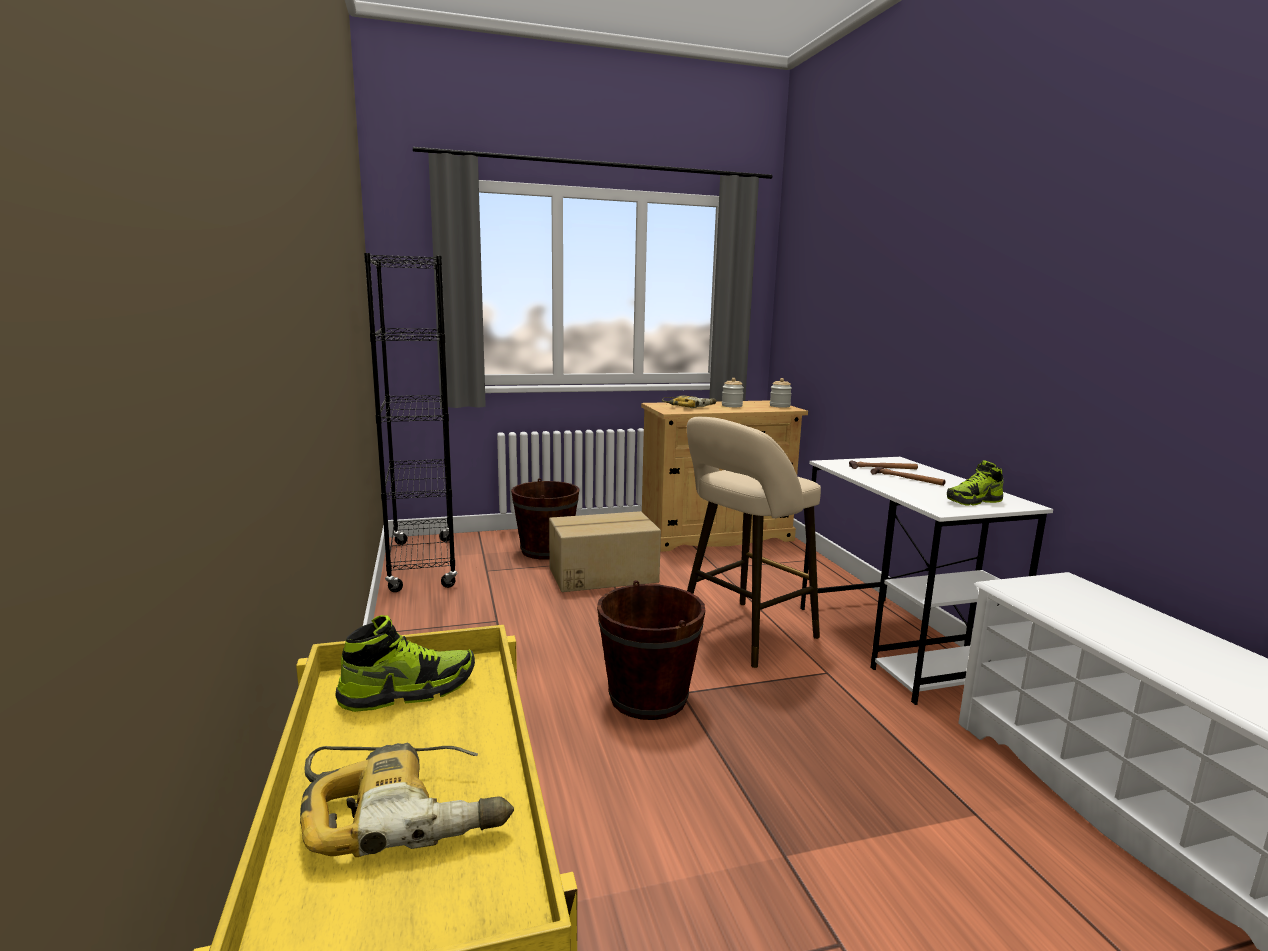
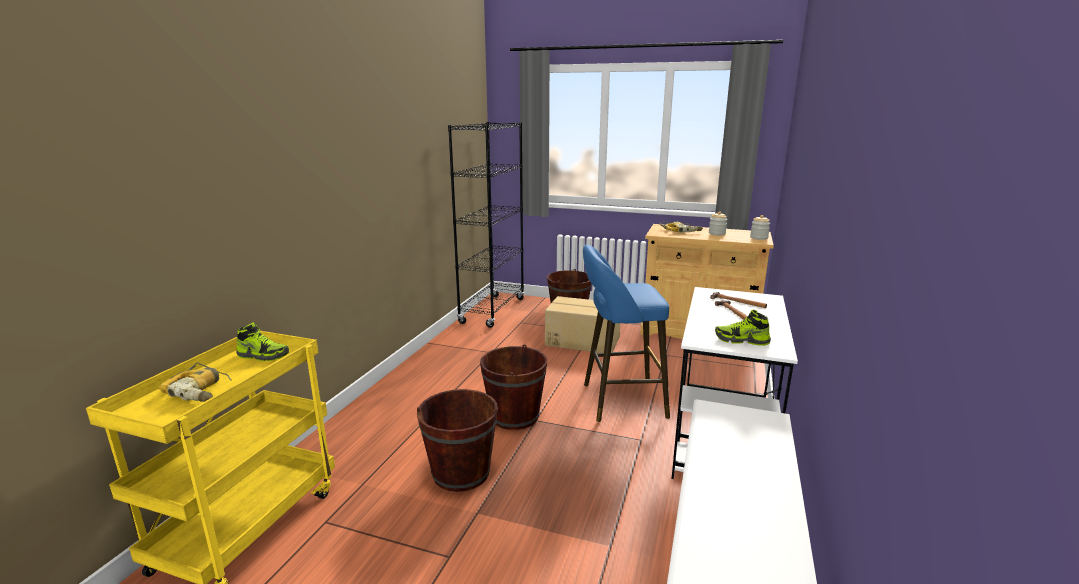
camera: 35 degrees right, 5 degrees up
(685, 808) = (461, 473): none -> brown bucket
(742, 635) = (618, 401): beige stool -> blue stool

